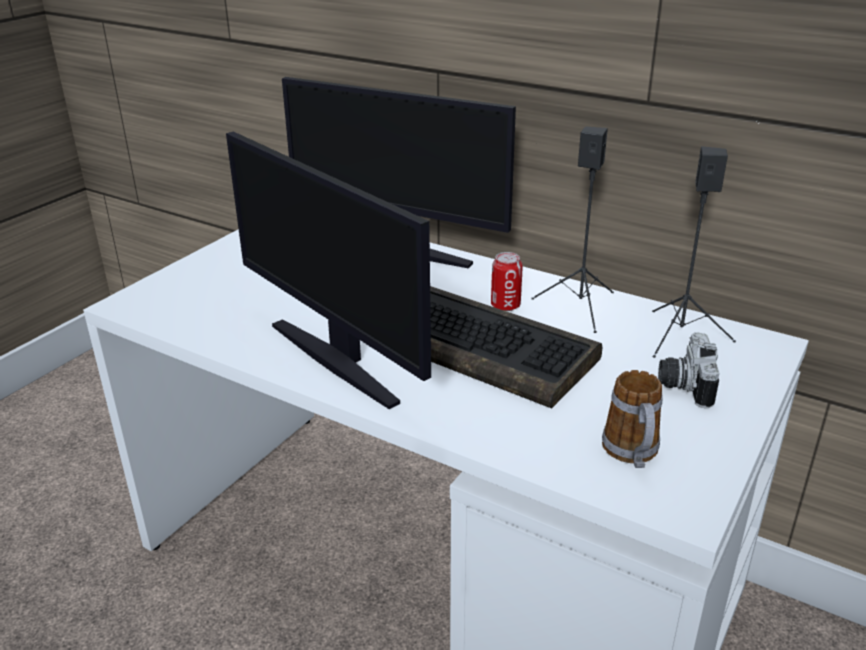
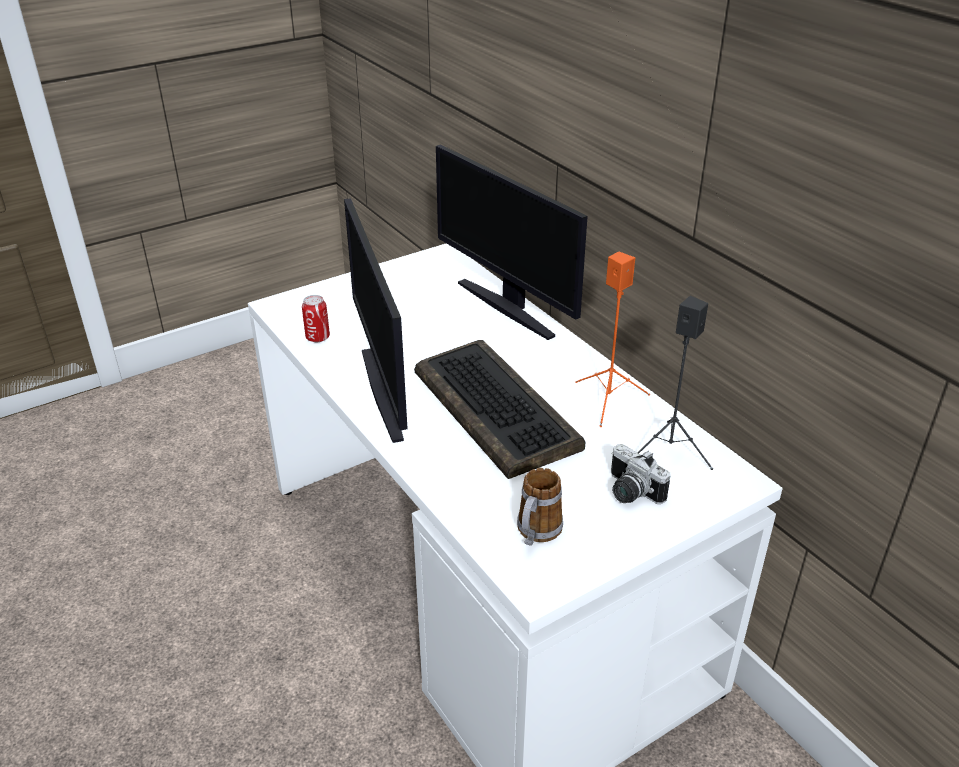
camera: 25 degrees right, 5 degrees up
(505, 305) = (548, 382): can -> can (317, 337)
(580, 306) = (609, 400): black speaker -> orange speaker
(683, 385) = (629, 492): camera -> camera turned 75 degrees counterclockwise

